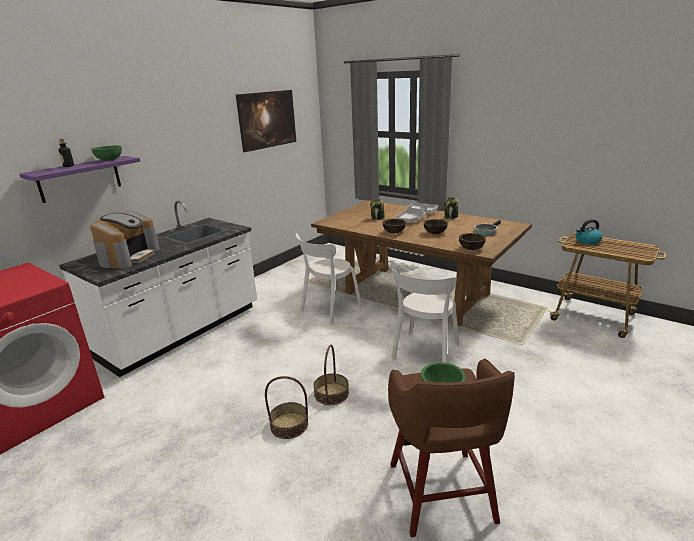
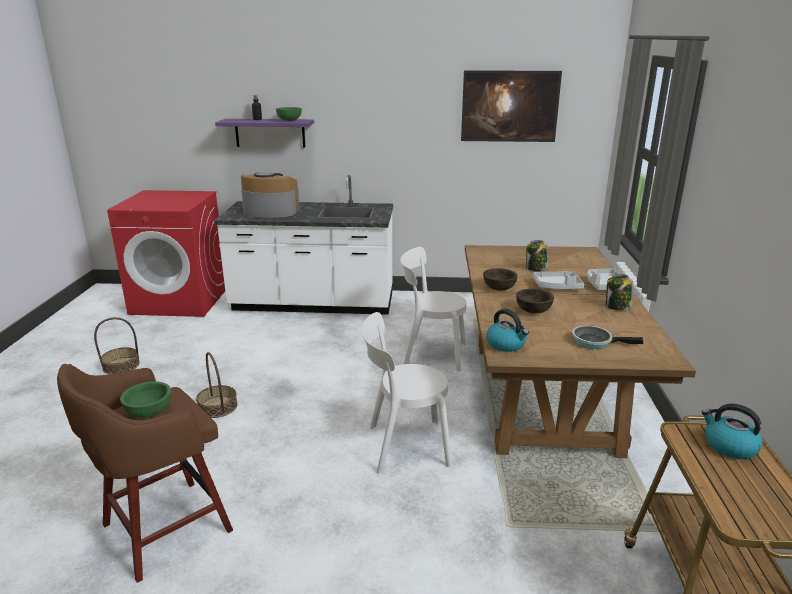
camera: 55 degrees right, 0 degrees up
(129, 257) = (270, 211): coffee machine -> coffee machine turned 150 degrees counterclockwise
(331, 393) = (278, 411): basket -> basket (121, 366)
(471, 248) = (506, 344): brown bowl -> kettle

